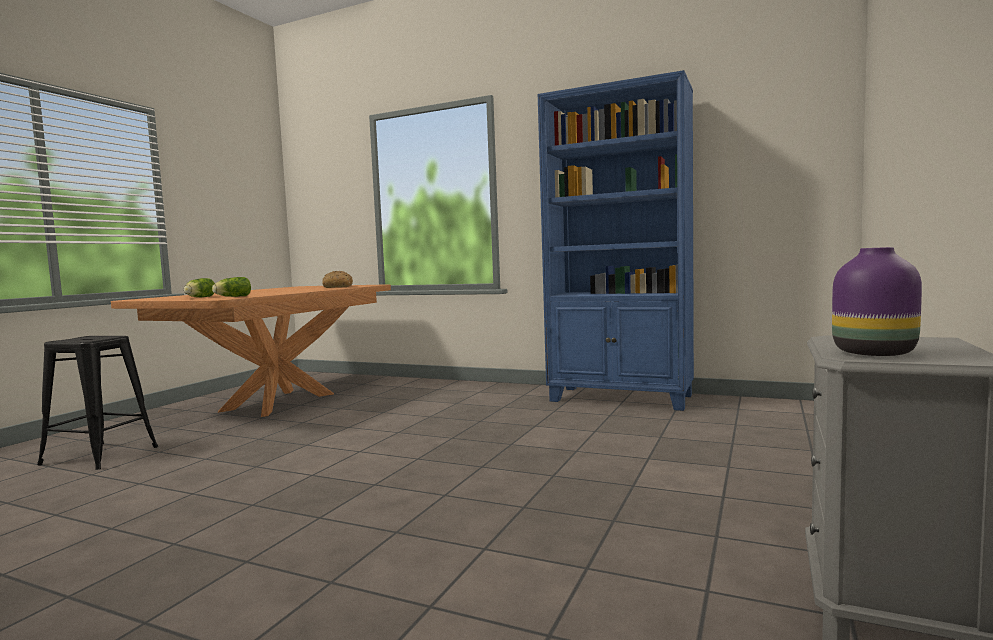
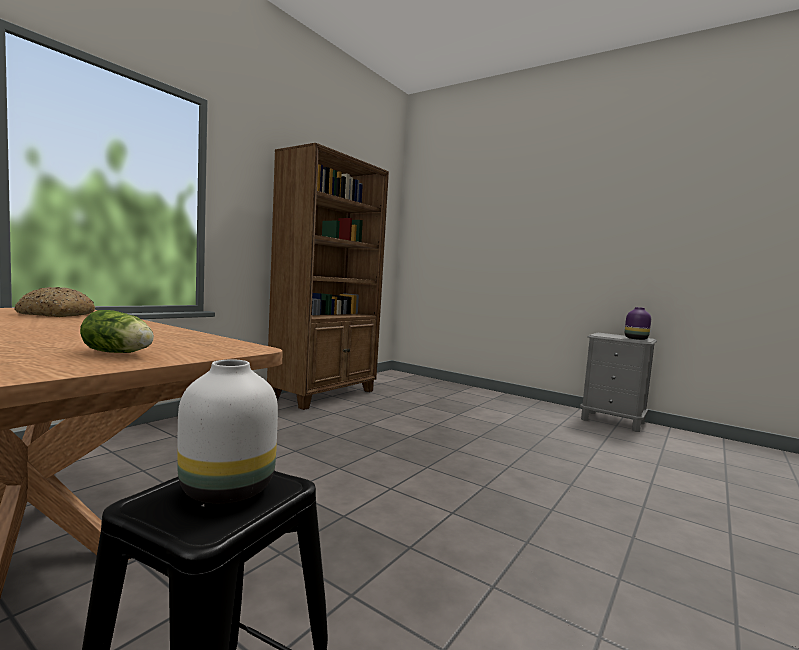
camera: 80 degrees left, 0 degrees up
(88, 338) = (226, 491): none -> white vase
(232, 297) = (197, 344): lettuce -> none
(621, 398) = (325, 394): blue bookcase -> brown bookcase

